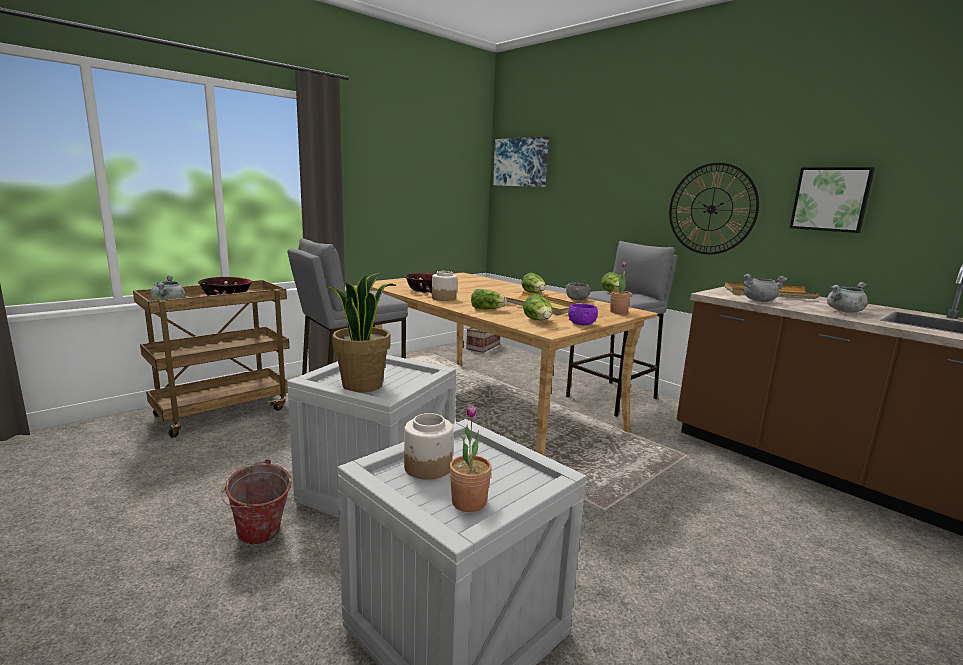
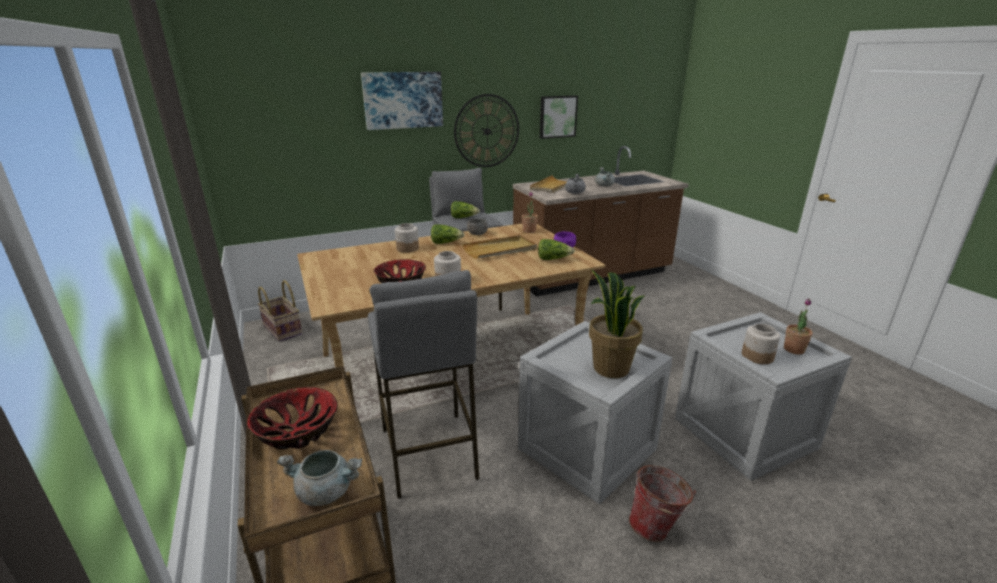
camera: 70 degrees left, 10 degrees up
(488, 309) = (504, 269): lettuce -> none
(504, 287) = (407, 248): none -> jar
(521, 162) = (254, 98): picture -> picture (403, 100)

